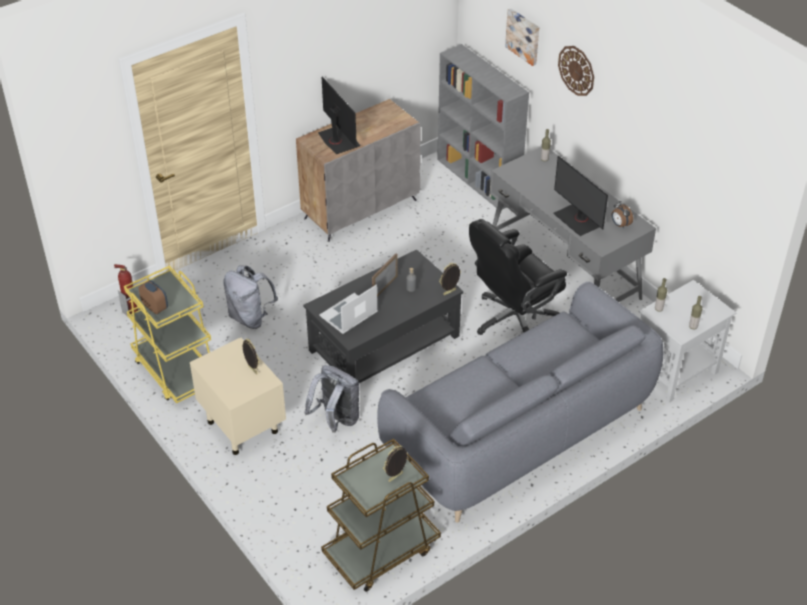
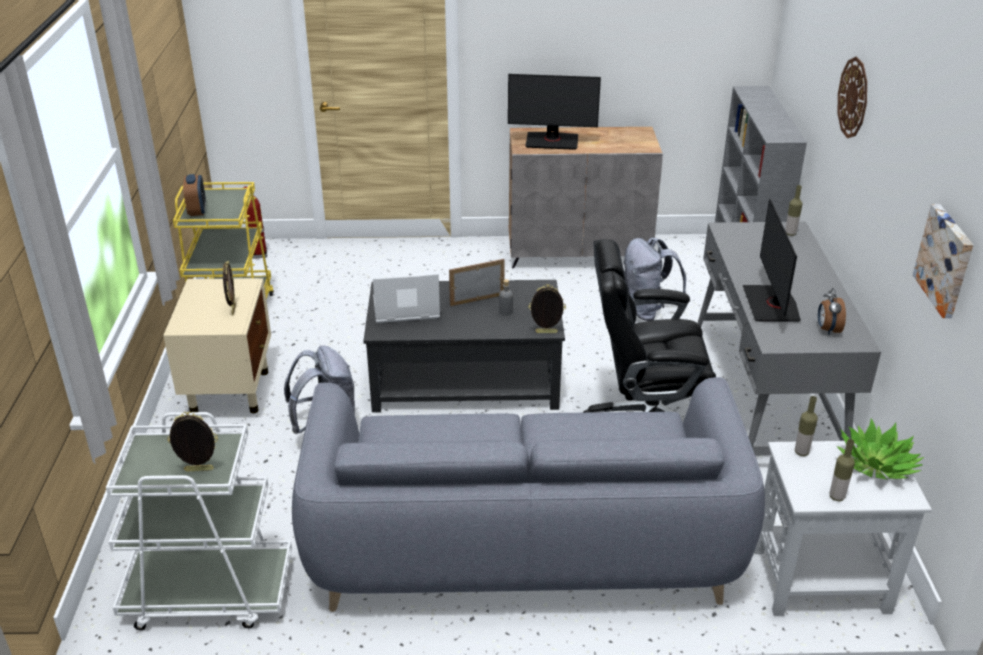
camera: 35 degrees right, 10 degrees down
(250, 318) = (357, 301): grey backpack -> grey backpack (647, 310)
(338, 140) = (552, 141): monitor -> monitor turned 90 degrees clockwise
(381, 551) = (208, 593): brown cart -> white cart
(524, 36) = (818, 58): picture -> picture (946, 260)
(696, 299) = (876, 464): none -> potted plant

